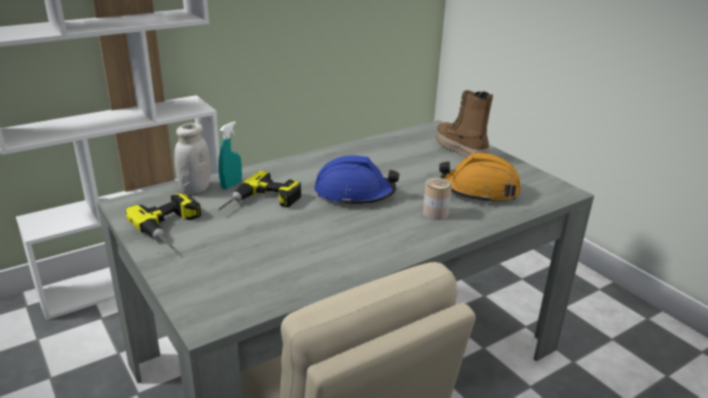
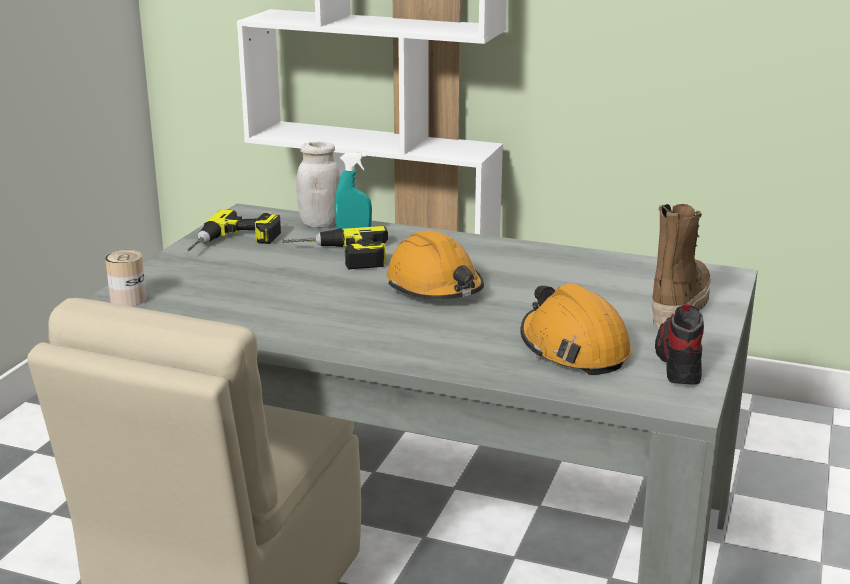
camera: 55 degrees right, 5 degrees down
(354, 193) = (435, 287): blue hard hat -> orange hard hat
(435, 213) = (462, 339): can -> can (128, 300)
(520, 175) = (678, 362): none -> shoe

